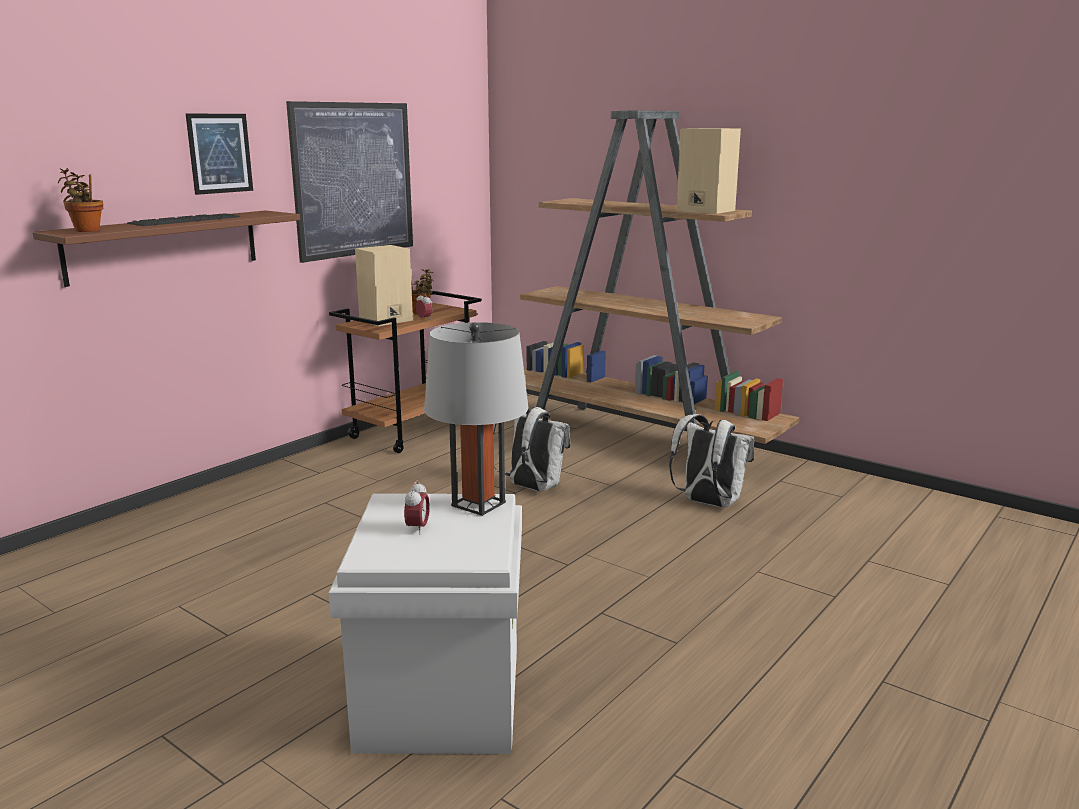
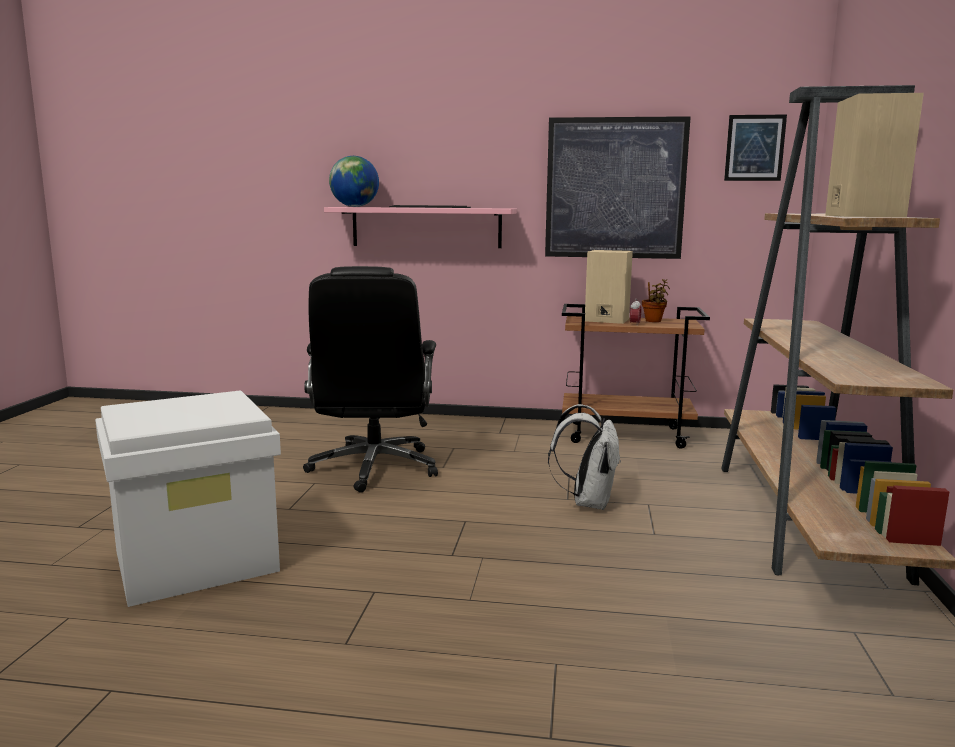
camera: 60 degrees right, 5 degrees down
(86, 230) = (354, 206): potted plant -> globe
(164, 246) = (426, 227): brown shelf -> pink shelf
(220, 153) = (481, 160): picture -> picture (754, 148)
(320, 553) = (374, 468): none -> black office chair
(417, 528) = (179, 408): alarm clock -> none
(478, 504) = (237, 413): grey table lamp -> none
(708, 503) = (695, 595): white backpack -> none

